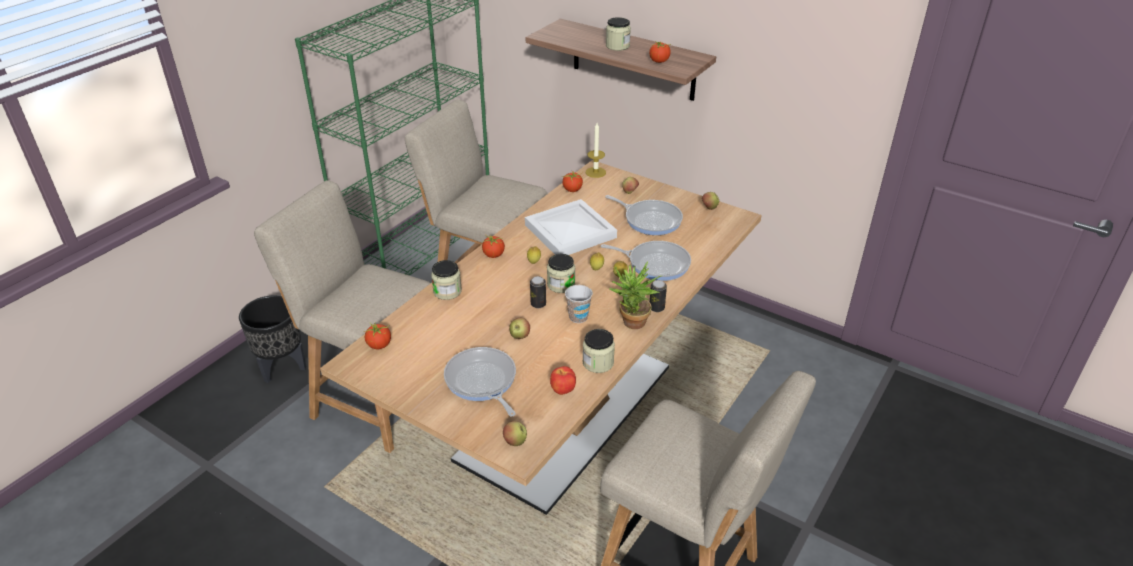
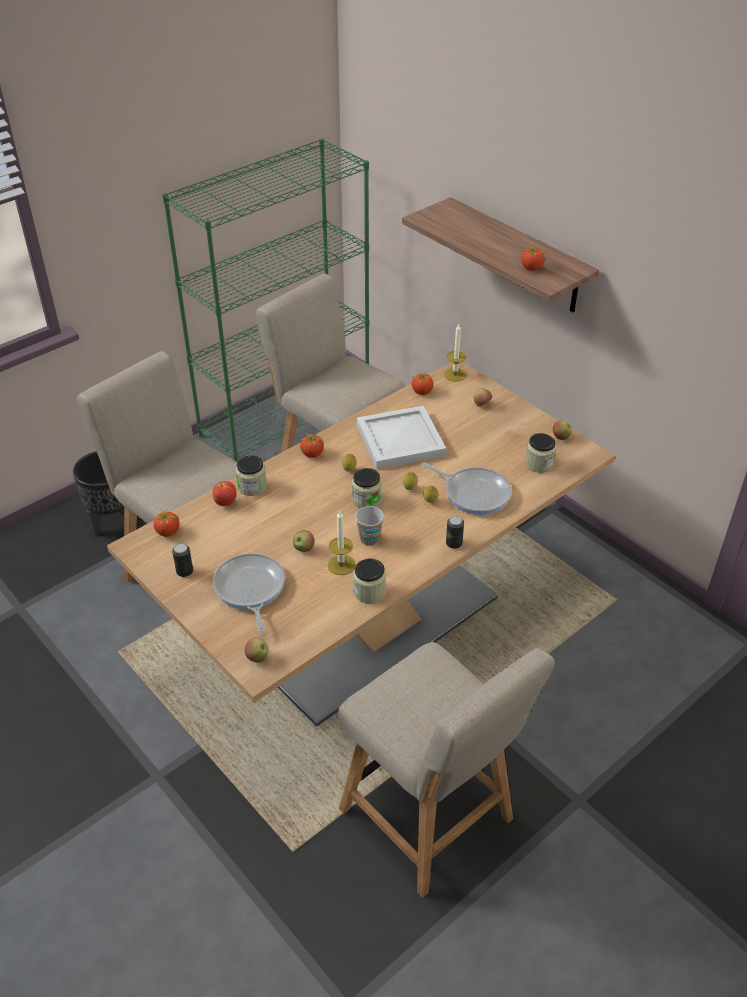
camera: 15 degrees right, 5 degrees up
(538, 304) = (335, 517): can -> can (184, 571)
(561, 344) = (341, 565): none -> candle
(563, 391) = (323, 615): apple -> apple (225, 503)
(617, 46) = (495, 242): jar -> jar (539, 464)
(631, 324) = (420, 557): potted plant -> none
(650, 220) = (490, 441): frying pan -> none

